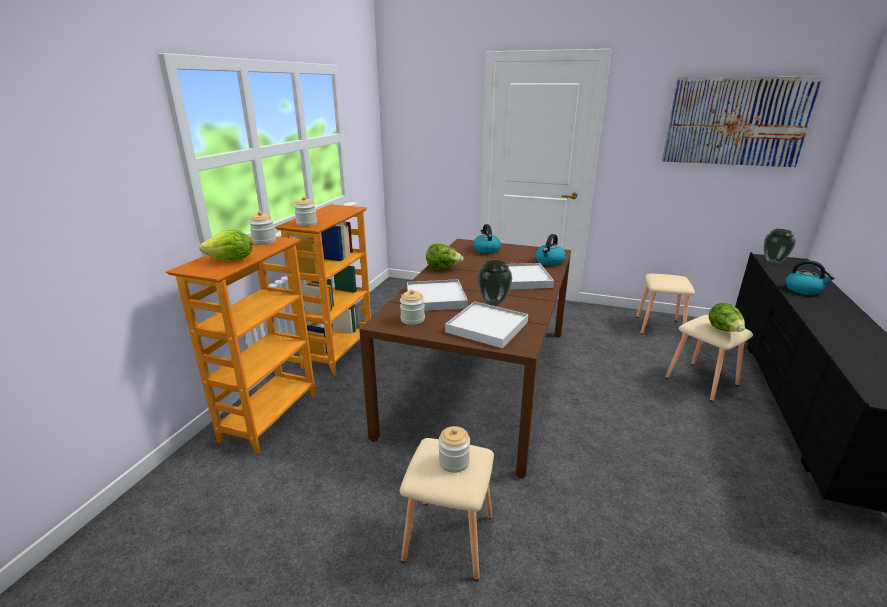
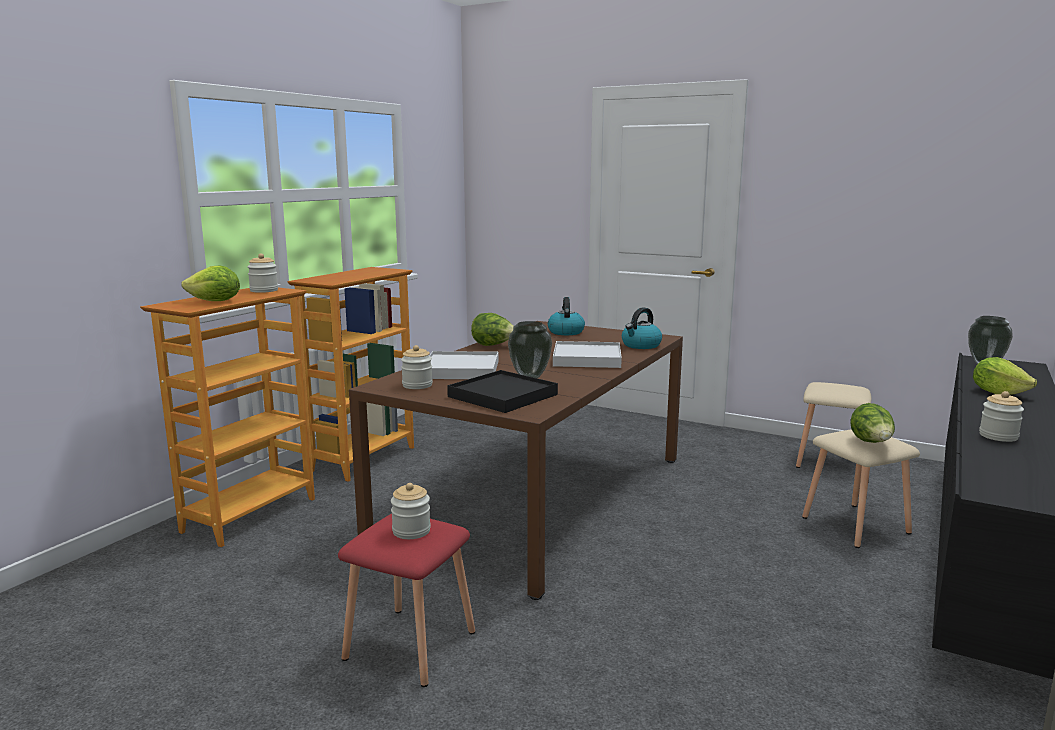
camera: 10 degrees right, 10 degrees down
(306, 224) = (325, 280): jar -> jar (998, 436)
(447, 538) = (408, 645): beige stool -> red stool
(487, 327) = (502, 395): white tray -> black tray
(735, 121) = (921, 169): picture -> none
(803, 290) = (998, 393): kettle -> lettuce

